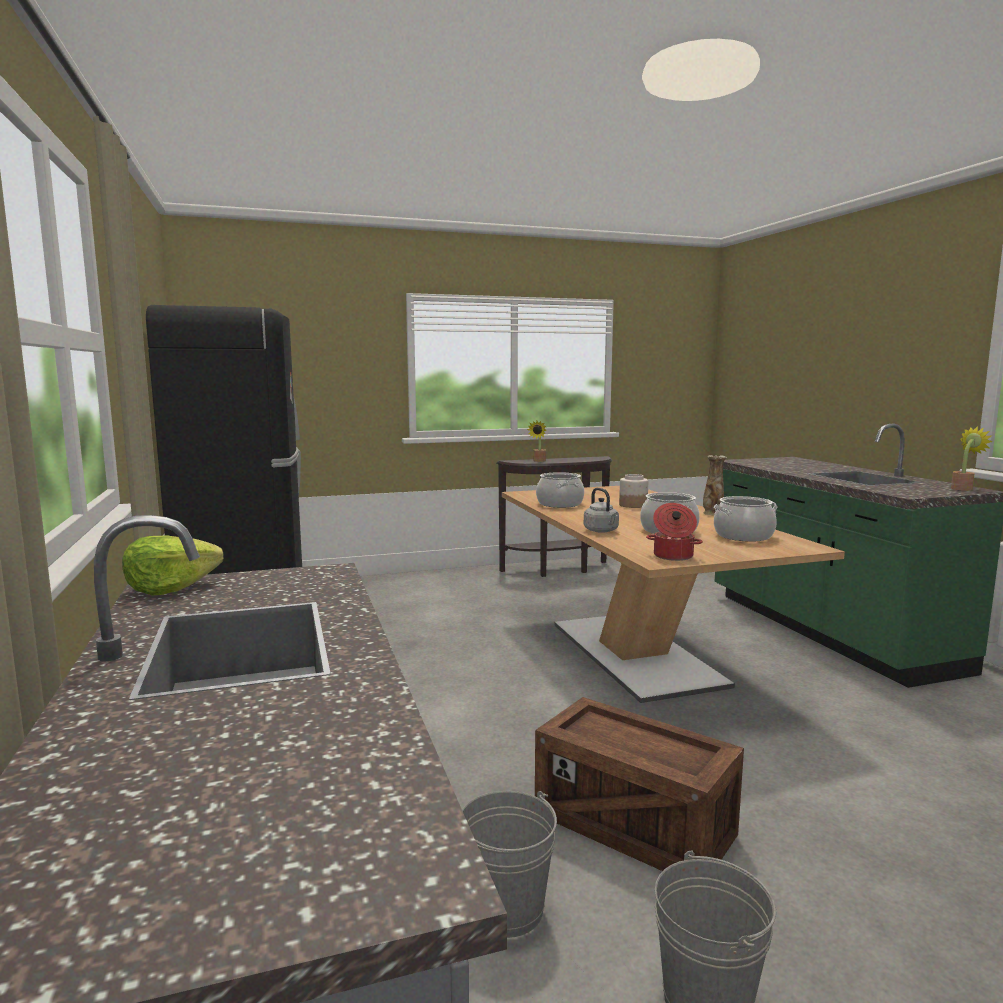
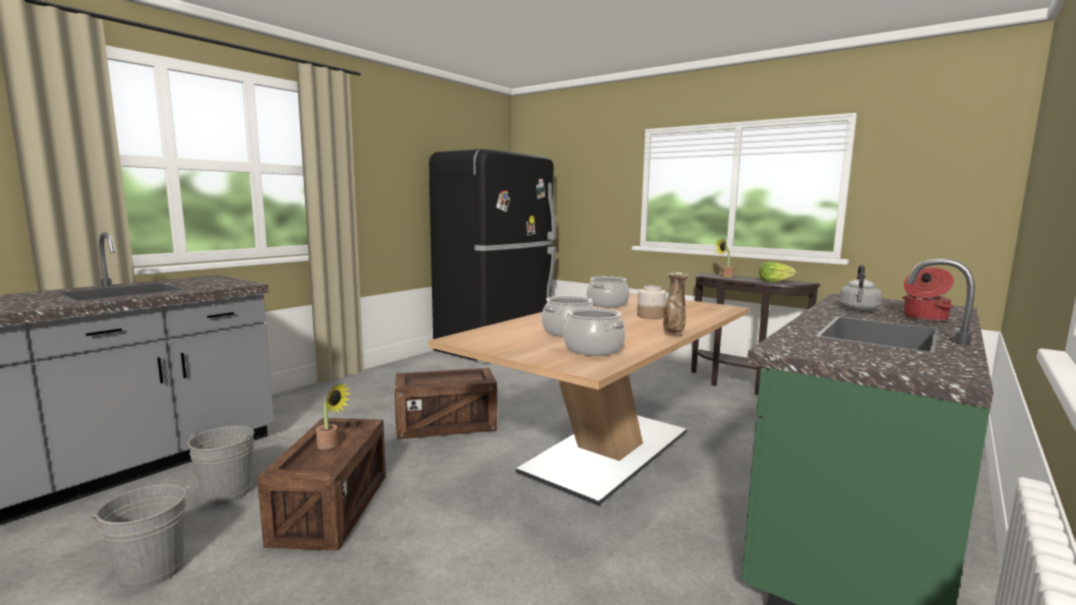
camera: 55 degrees right, 0 degrees up
(171, 588) = (205, 278): lettuce -> lettuce (774, 281)
(473, 707) = (446, 425): none -> crate
(602, 531) = (532, 320): grey kettle -> grey kettle (858, 309)
(673, 556) = (477, 340): cooking pot -> cooking pot (923, 318)
(963, 488) = (937, 369): potted plant -> potted plant (331, 445)

